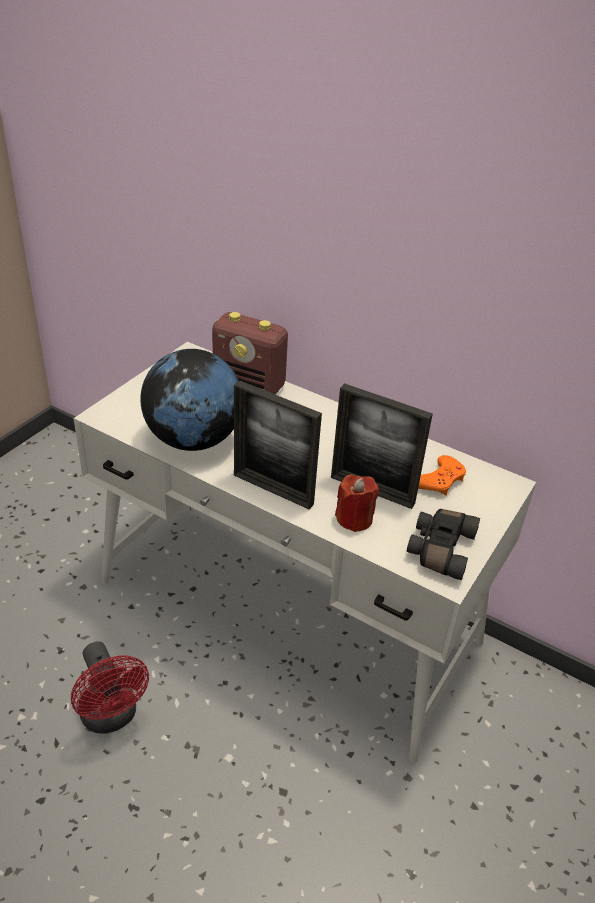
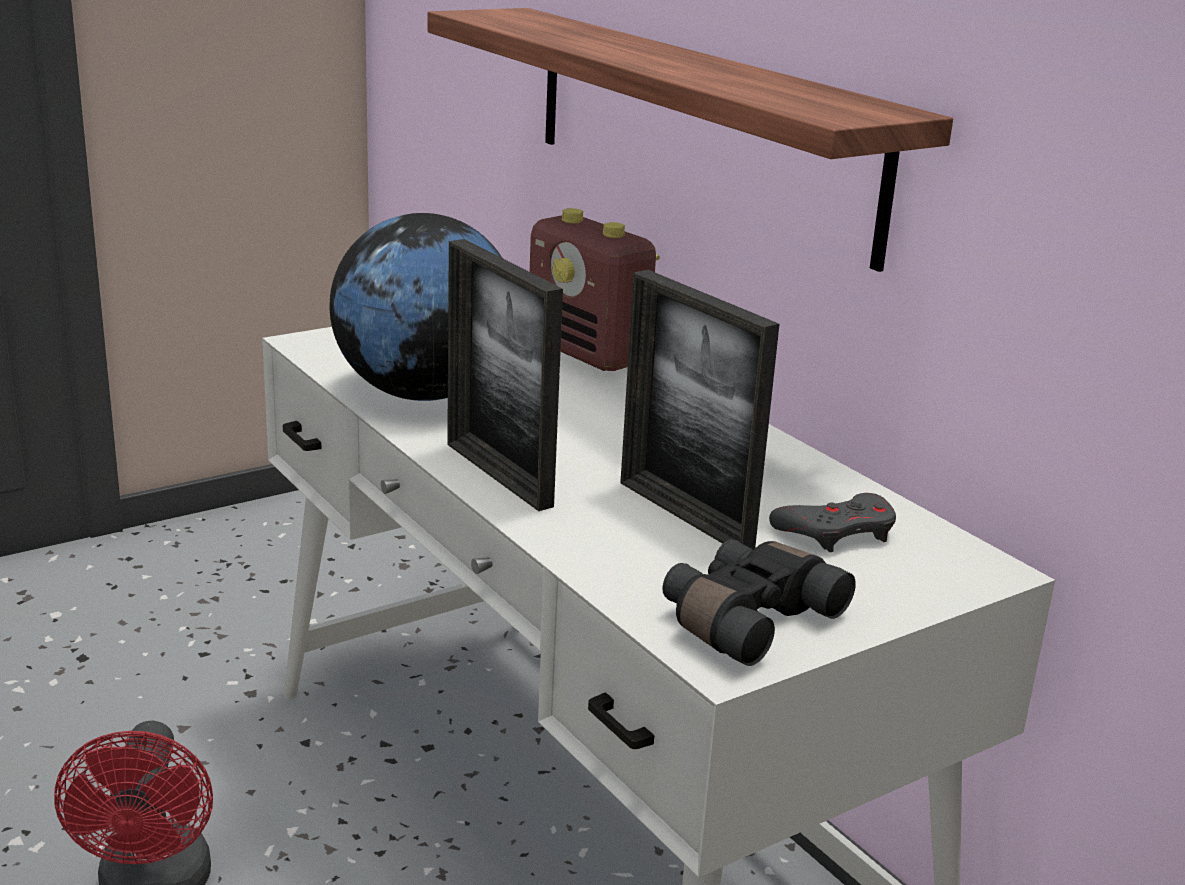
camera: 25 degrees right, 15 degrees down
(303, 265) = (697, 126): none -> shelf
(354, 519) = (612, 541): red candle -> none
(439, 480) = (837, 531): orange game controller -> grey game controller

